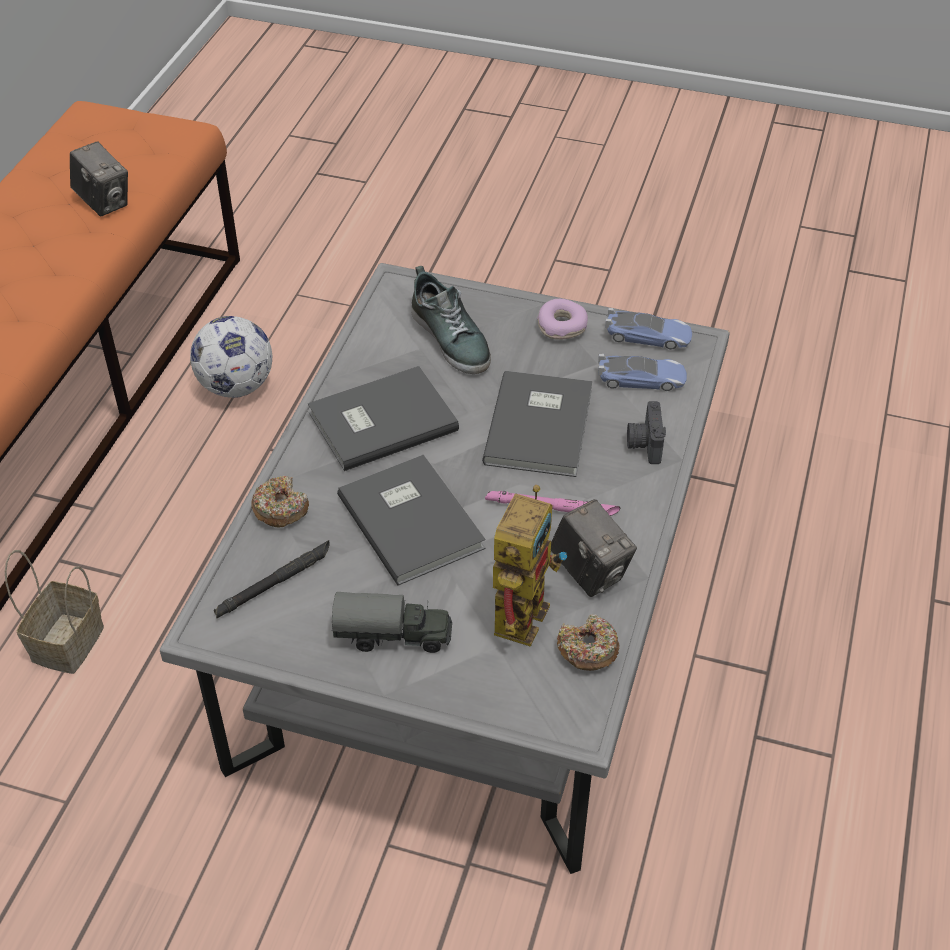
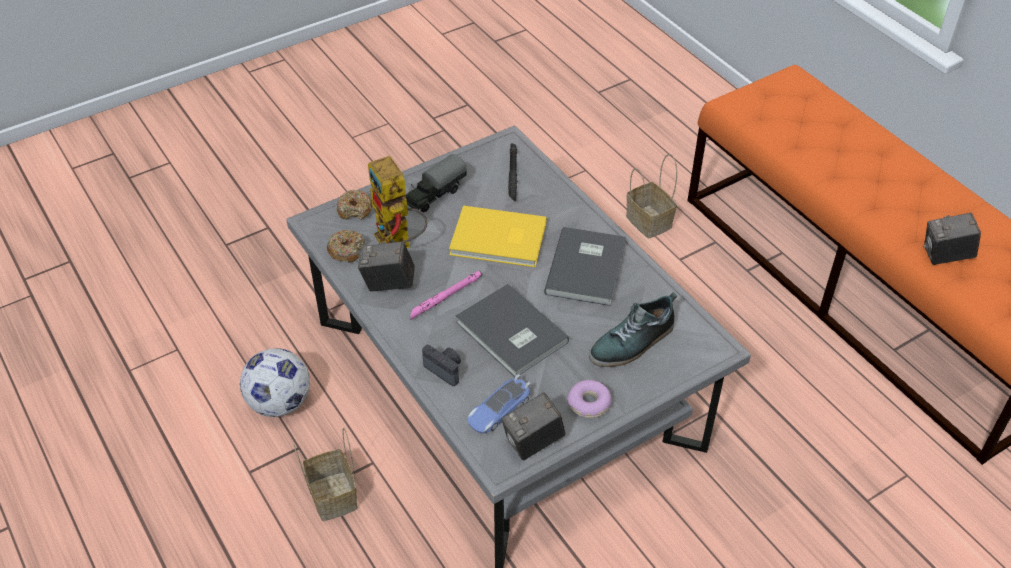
camera: 130 degrees right, 0 degrees up
(236, 387) = (814, 384): football -> football (279, 403)
(280, 508) = (560, 198): donut -> donut (355, 210)
(413, 519) = (499, 240): grey book -> yellow book
(451, 338) = (633, 343): shoe -> shoe turned 45 degrees counterclockwise
(648, 336) = (533, 443): toy car -> camera
(767, 659) = (331, 495): none -> basket

